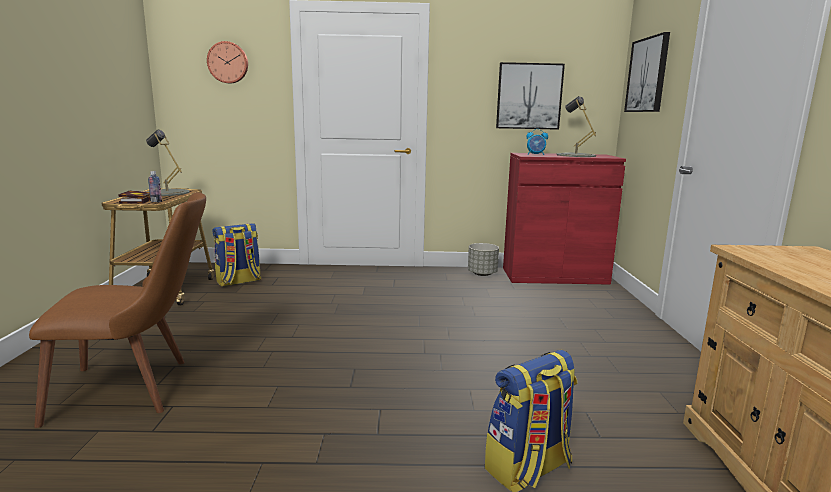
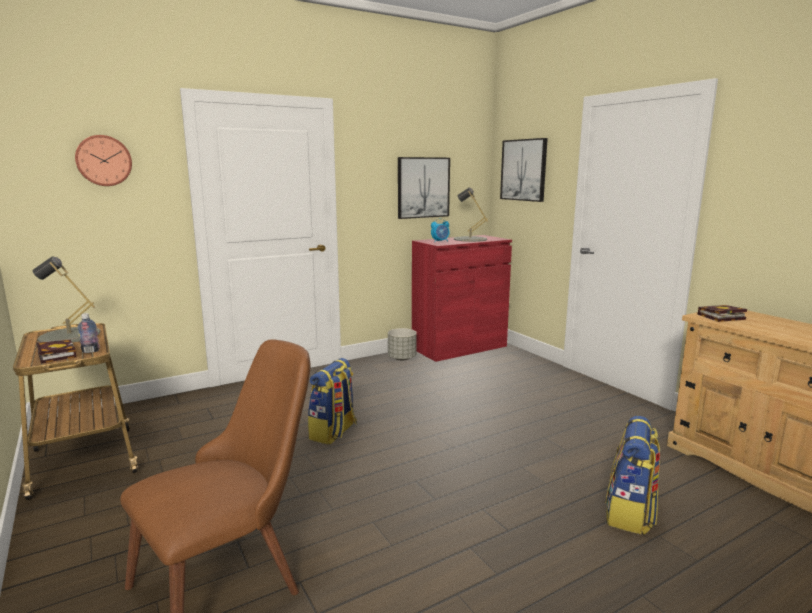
camera: 30 degrees left, 0 degrees up
(238, 281) = (167, 425): backpack -> backpack (333, 432)
(767, 253) = (720, 317): none -> book

